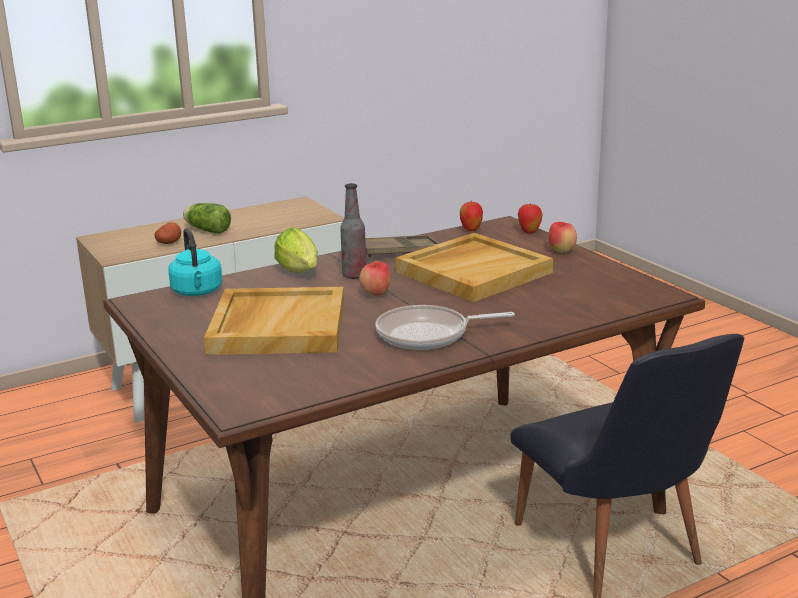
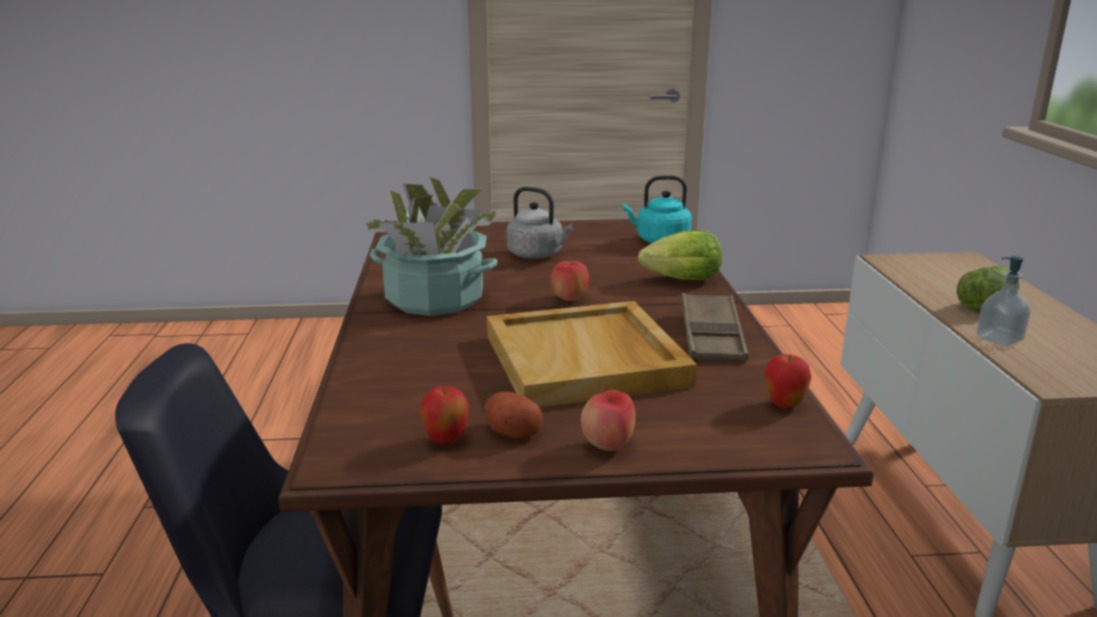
camera: 115 degrees right, 0 degrees up
(169, 242) = (935, 283): potato -> potato (511, 431)
(269, 227) = (999, 339): none -> soap dispenser
(277, 326) = (538, 255): beige tray -> grey kettle
(354, 275) = (641, 300): bottle -> none
(428, 334) = (435, 300): frying pan -> potted plant
(529, 232) = (738, 451): apple -> apple (446, 441)

